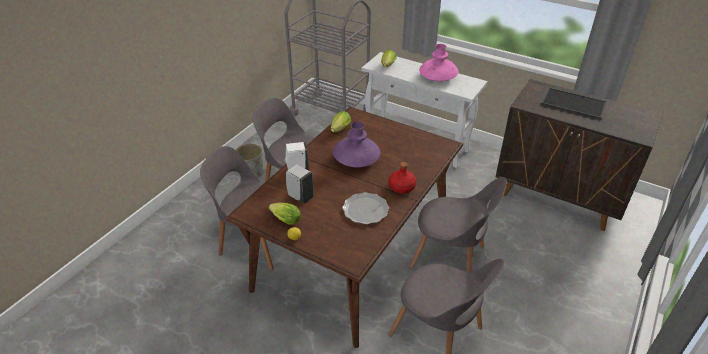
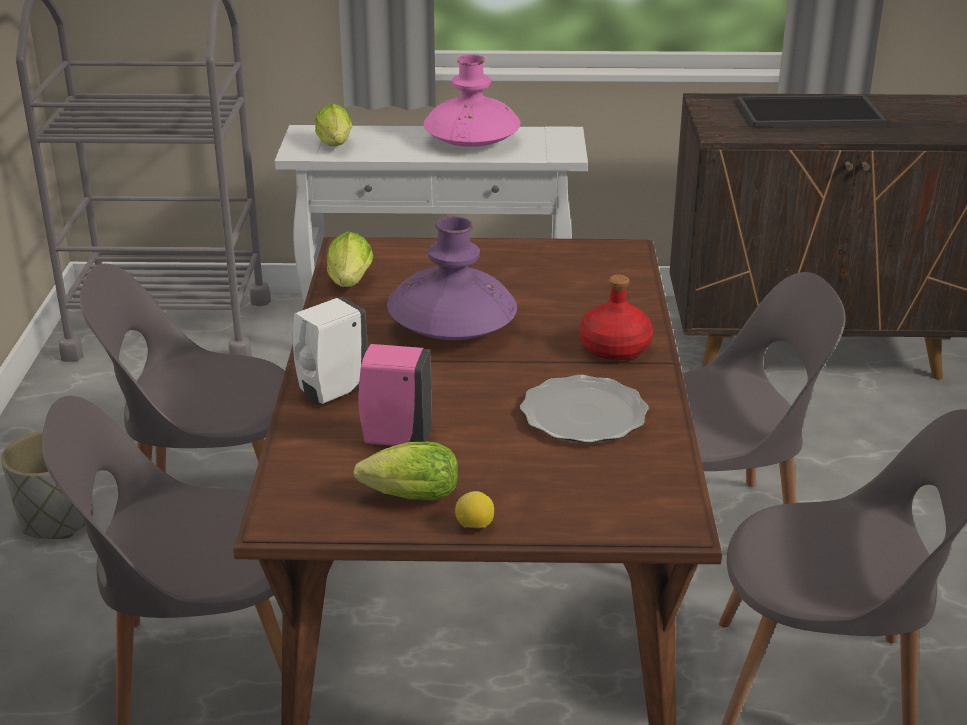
camera: 30 degrees left, 10 degrees down
(300, 196) = (394, 439): white soap dispenser -> pink soap dispenser

